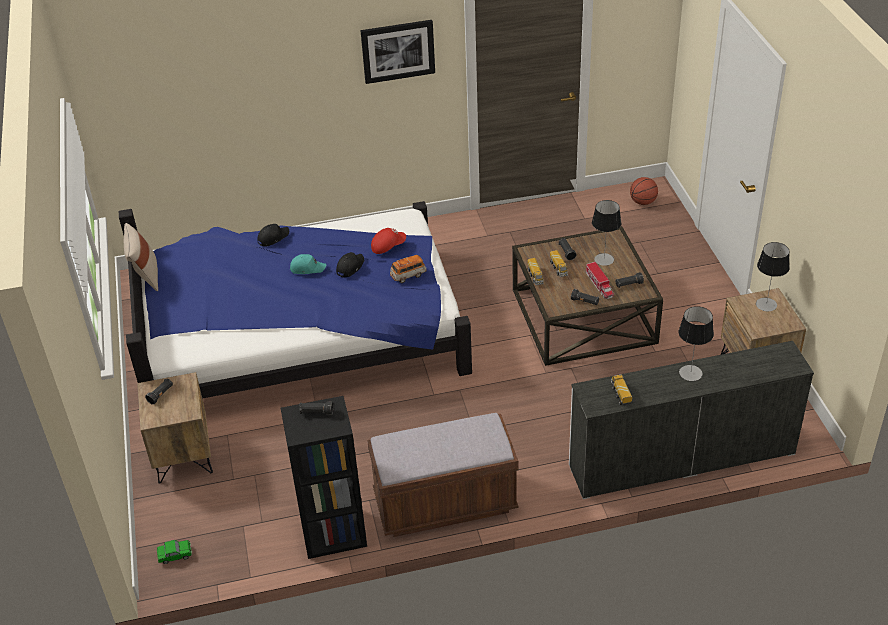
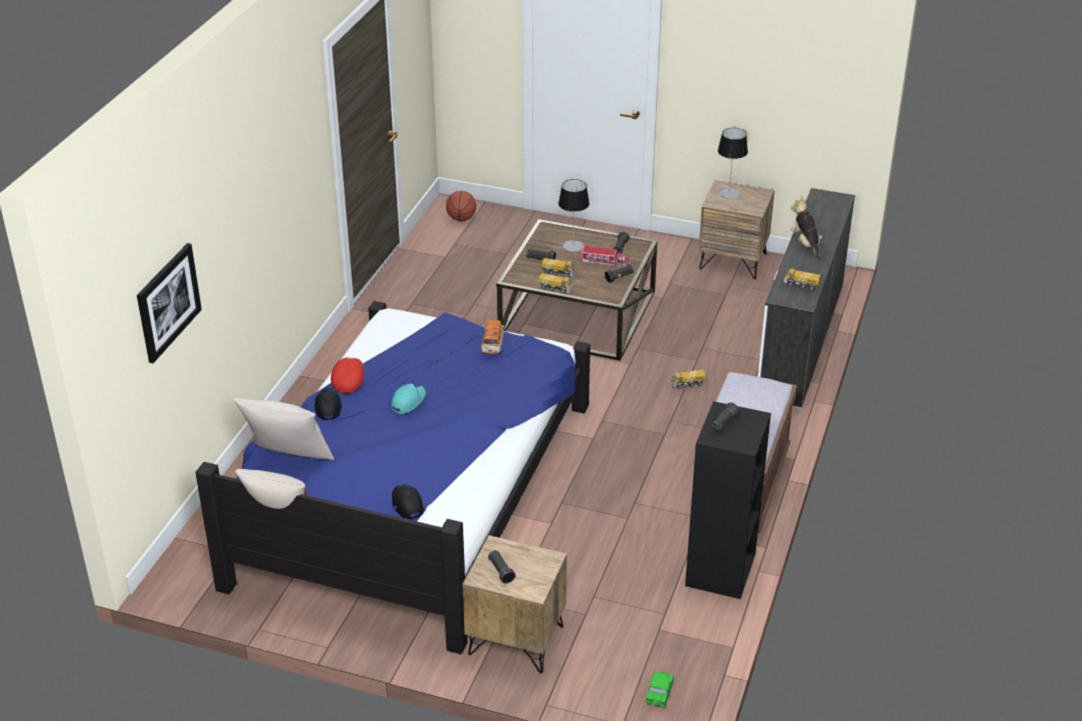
camera: 60 degrees left, 5 degrees down
(207, 249) = (288, 460): none -> beige pillow
(350, 267) = (438, 375): black cap -> black cap (406, 505)
(388, 246) = (432, 341): red cap -> red cap (348, 381)
(398, 51) = (295, 145): picture -> picture (167, 302)
(550, 416) = (687, 384): none -> toy truck
(690, 373) = (805, 244): table lamp -> plush toy

